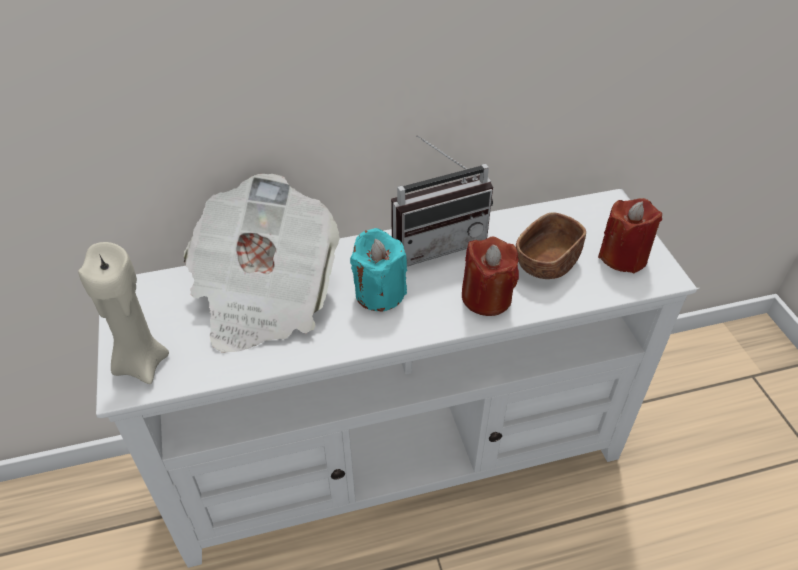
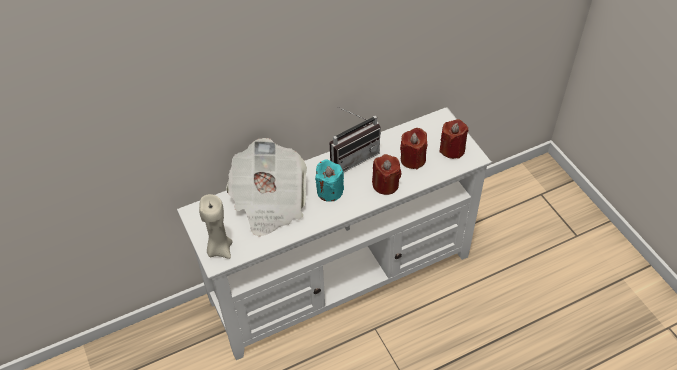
camera: 10 degrees left, 5 degrees up
(546, 262) = (413, 159): brown bowl -> red candle

